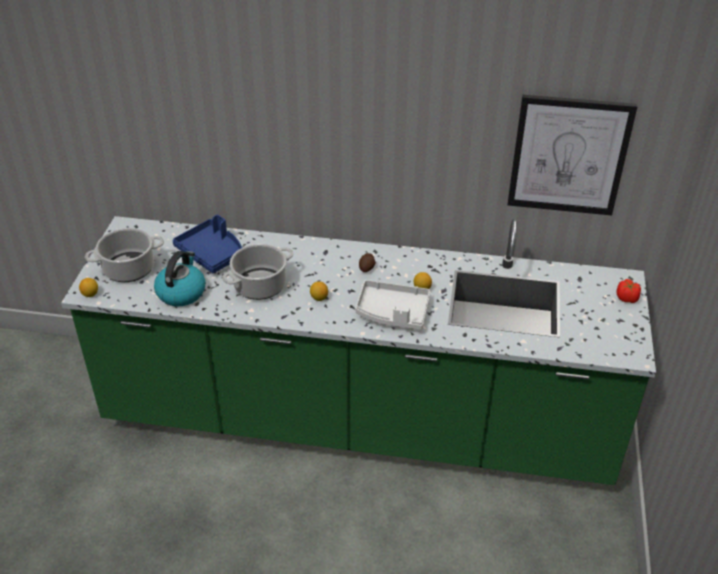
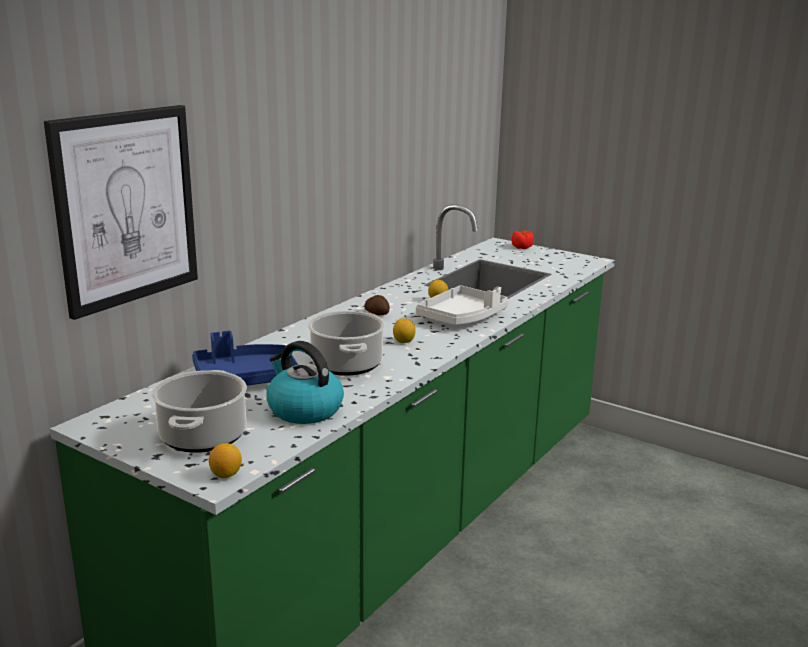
camera: 65 degrees left, 20 degrees down
(568, 155) = (446, 136): picture -> picture (126, 208)

